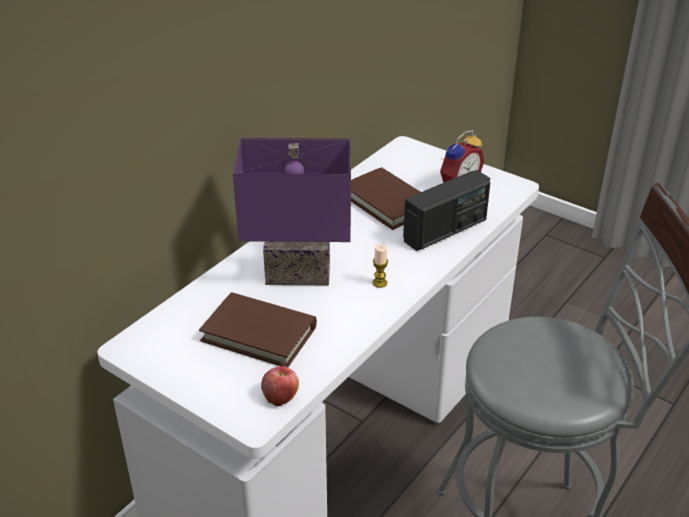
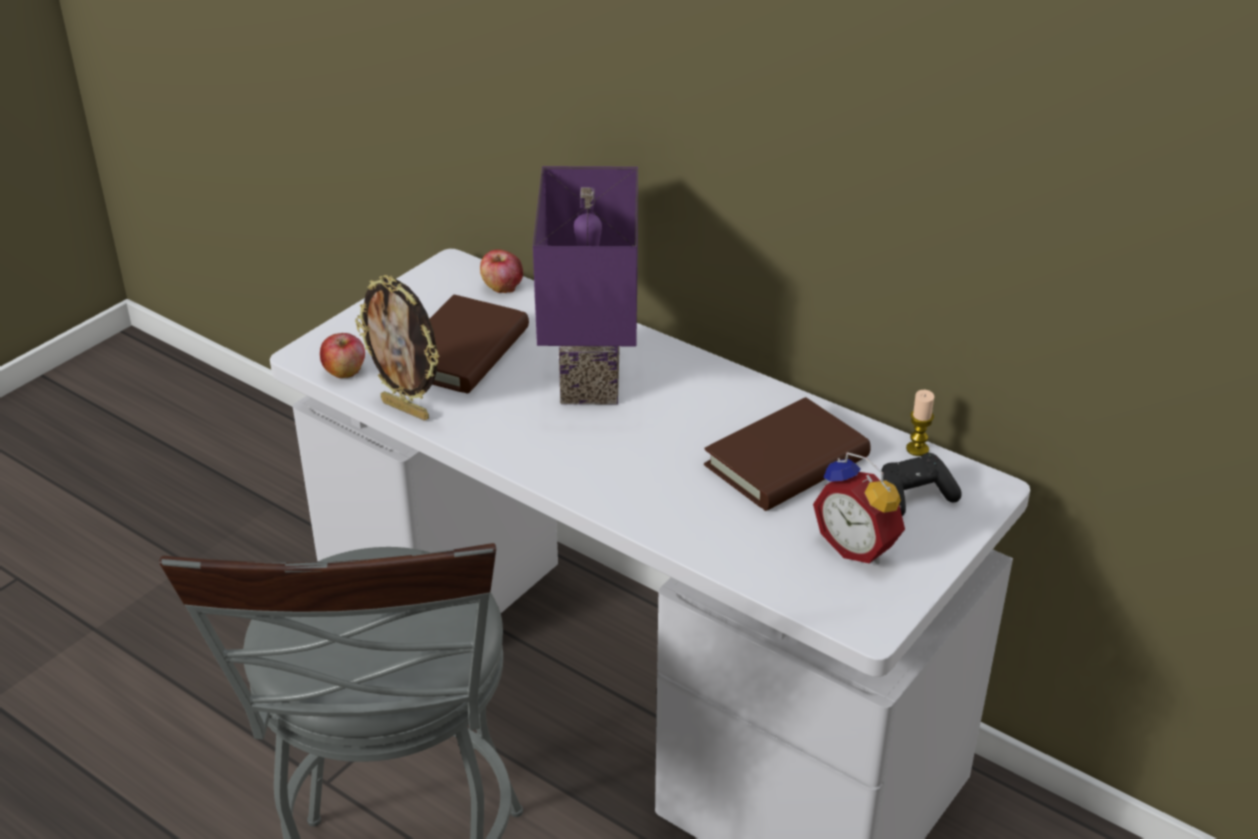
camera: 90 degrees right, 0 degrees up
(168, 318) = (502, 286): none -> apple
(334, 357) = (407, 409): none -> picture frame
(379, 283) = (563, 449): candle -> candle (917, 449)
(414, 166) = (915, 496): none -> black game controller
(445, 230) = (705, 523): radio -> none

